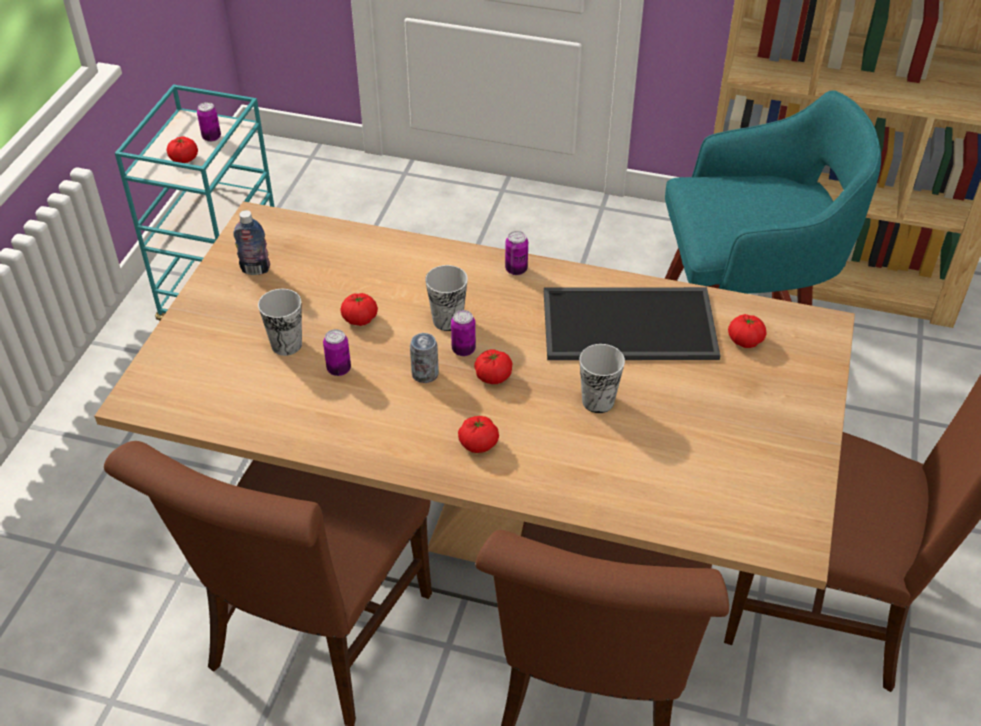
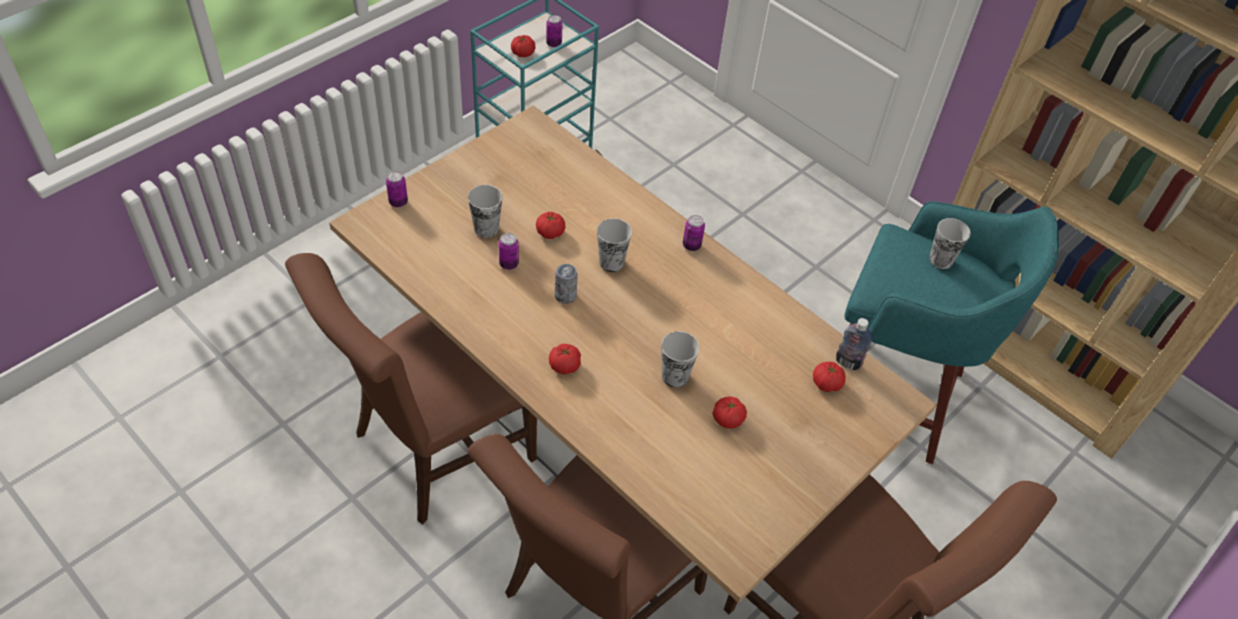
camera: 25 degrees right, 5 degrees up
(255, 269) = (505, 162): bottle -> bottle (848, 362)
(463, 350) = (606, 290): can -> can (398, 202)
(493, 376) = (612, 320): tomato -> tomato (727, 419)
(627, 327) = (742, 329): tray -> none
(747, 189) = (941, 260): none -> cup

